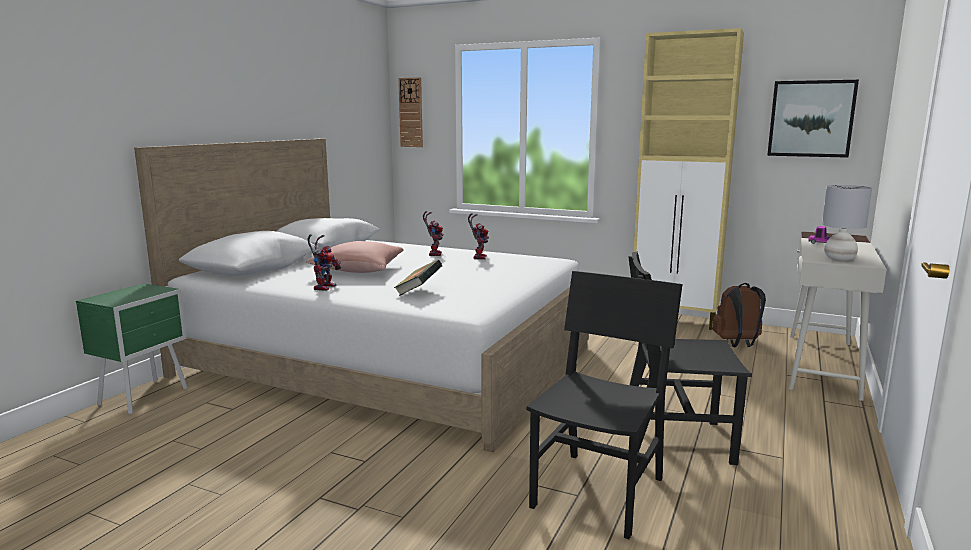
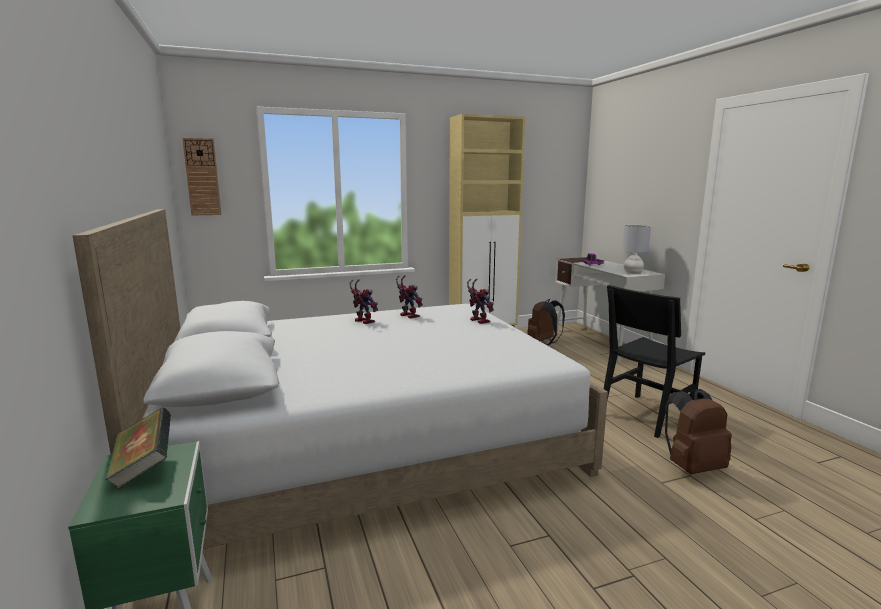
camera: 45 degrees left, 0 degrees up
(324, 287) = (381, 378): toy robot -> toy robot (477, 321)
(358, 270) = (352, 353): pink pillow -> none
(419, 292) = (471, 357): book -> book (144, 467)
(598, 492) = (692, 467): black chair -> brown backpack
(811, 119) = (549, 182): picture -> none

